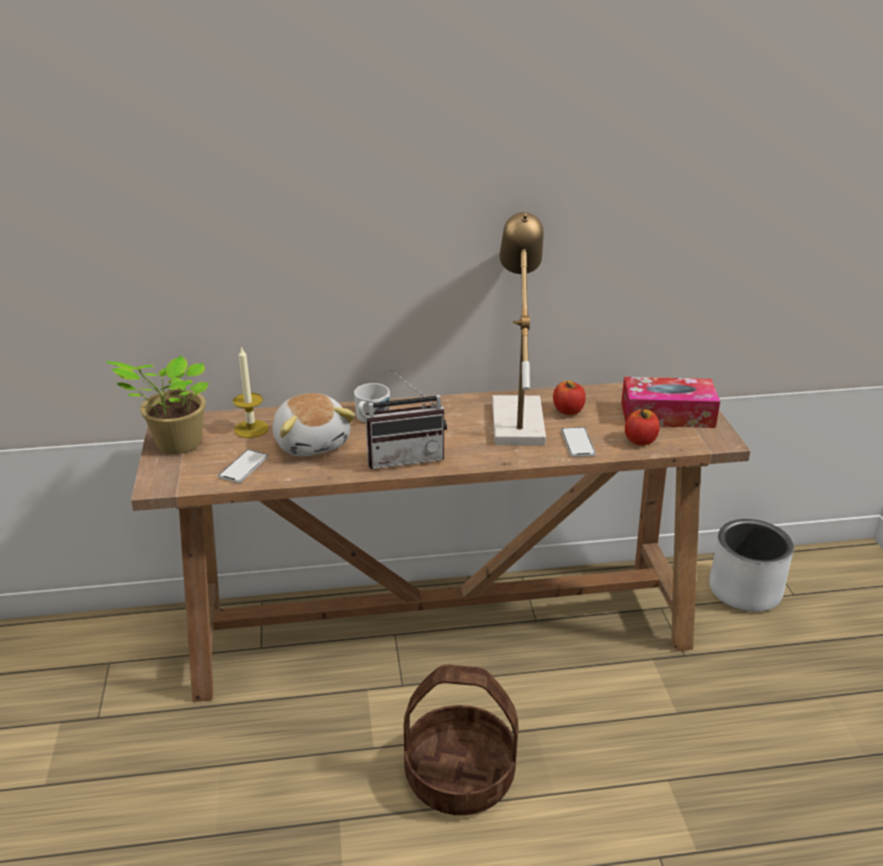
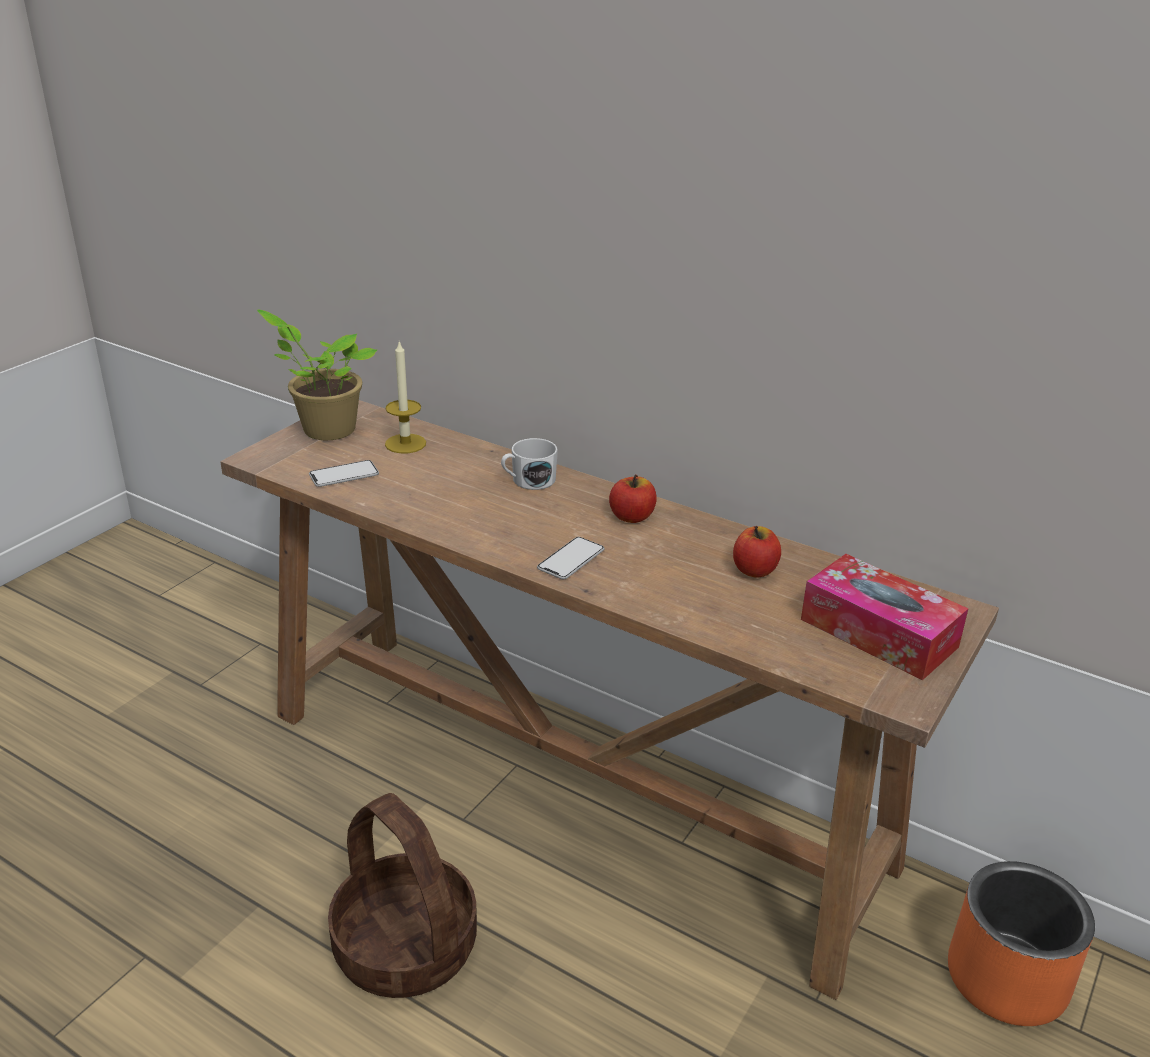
camera: 40 degrees right, 0 degrees up
(312, 442) = (437, 480): plush toy -> none
(405, 456) = (498, 534): radio -> none
(515, 417) = (679, 549): table lamp -> none
(578, 443) = (706, 610): phone -> phone (571, 559)
(640, 440) = (789, 645): apple -> apple (632, 517)
(744, 590) = (1006, 977): grey planter -> orange planter

